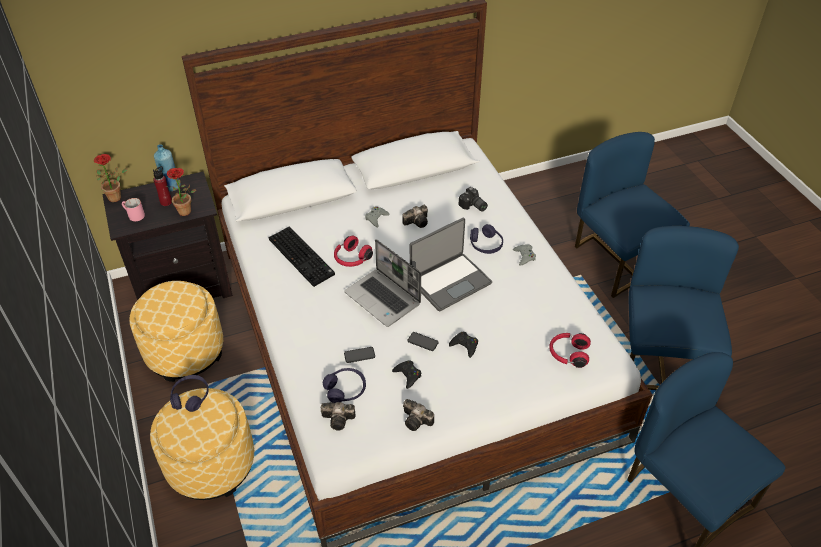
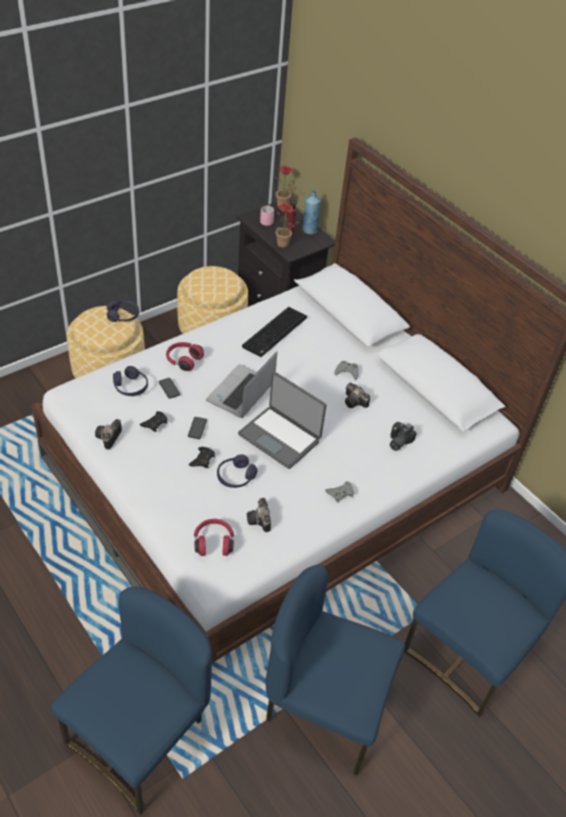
camera: 70 degrees right, 0 degrees up
(339, 419) = (99, 389): camera -> camera (260, 521)
(351, 259) = (285, 365): red headphones -> red headphones (183, 360)
(486, 244) = (344, 459): purple headphones -> purple headphones (236, 476)
(661, 359) = (325, 707): blue chair -> blue chair turned 150 degrees counterclockwise

